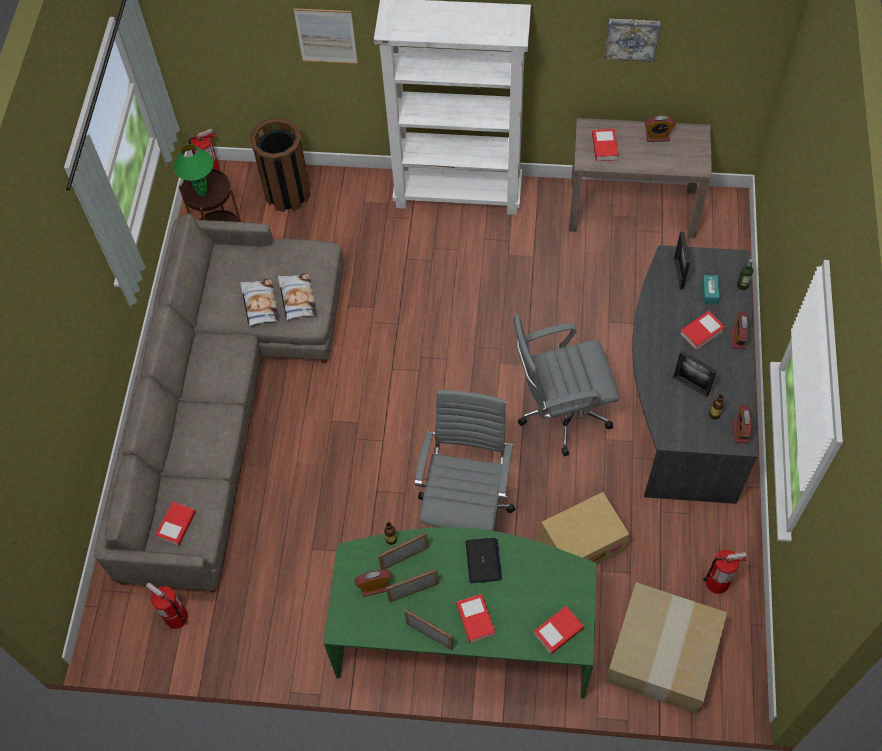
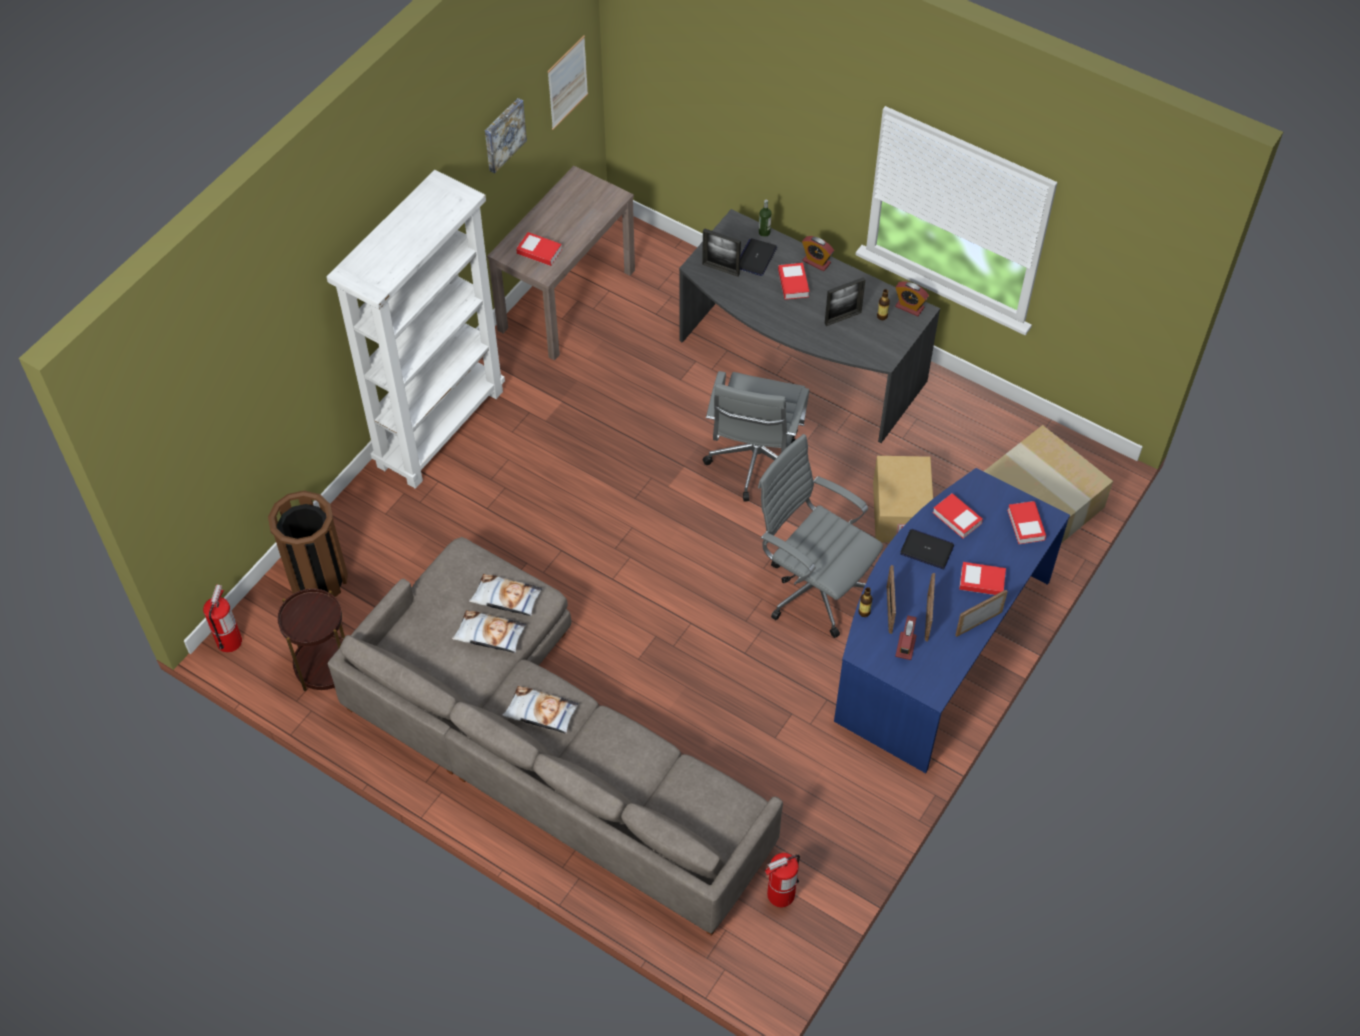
camera: 65 degrees left, 5 degrees down
(176, 525) = (712, 817): book -> book (957, 518)
(202, 193) = (312, 622): green table lamp -> none
(211, 369) = (541, 713): none -> pillow
(326, 36) = (286, 367): picture -> picture (567, 82)
(464, 632) = (937, 646): green desk -> blue desk
(657, 137) = (558, 208): alarm clock -> none
(709, 292) = (756, 258): turquoise tissue box -> laptop
(717, 582) = (993, 432): fire extinguisher -> none

